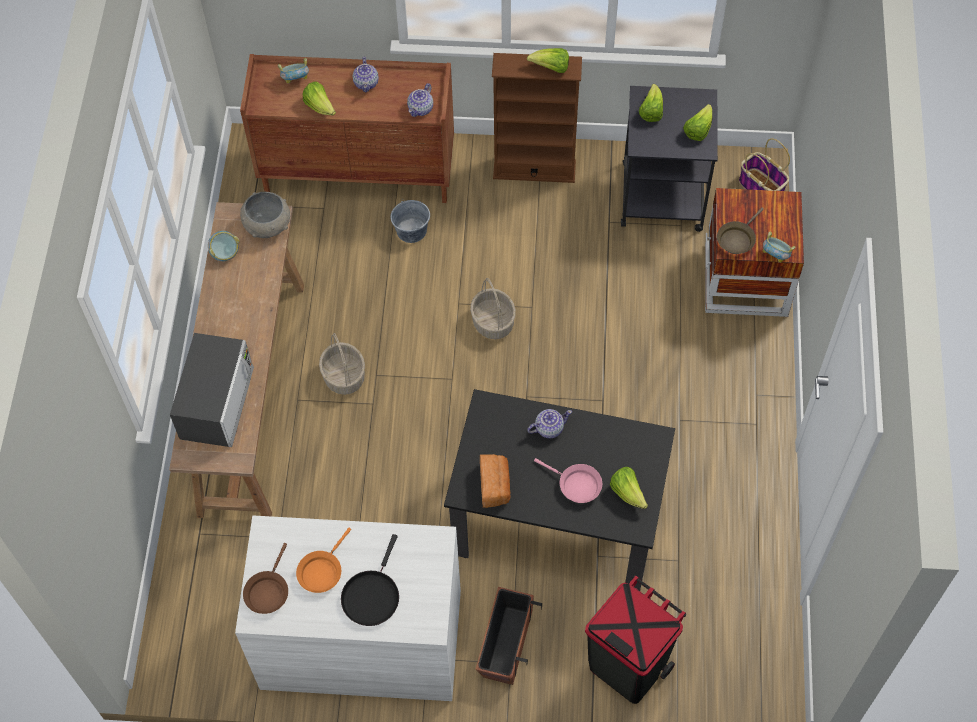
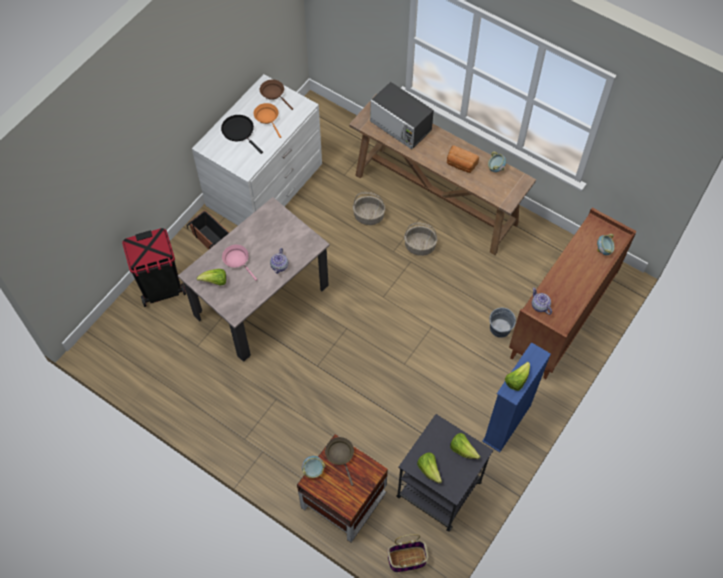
camera: 120 degrees right, 0 degrees up
(268, 225) = (503, 195): grey bowl -> none
(320, 106) = (573, 253): lettuce -> none
(366, 83) = (579, 286): teapot -> none
(492, 322) = (407, 337): basket -> basket (369, 216)
(495, 485) = (265, 224): bread -> bread (460, 165)
(534, 169) = (507, 423): brown bookcase -> blue bookcase
(557, 521) = (261, 301): black dining table -> beige dining table
(576, 485) = (237, 260): pink frying pan -> pink frying pan turned 75 degrees clockwise

